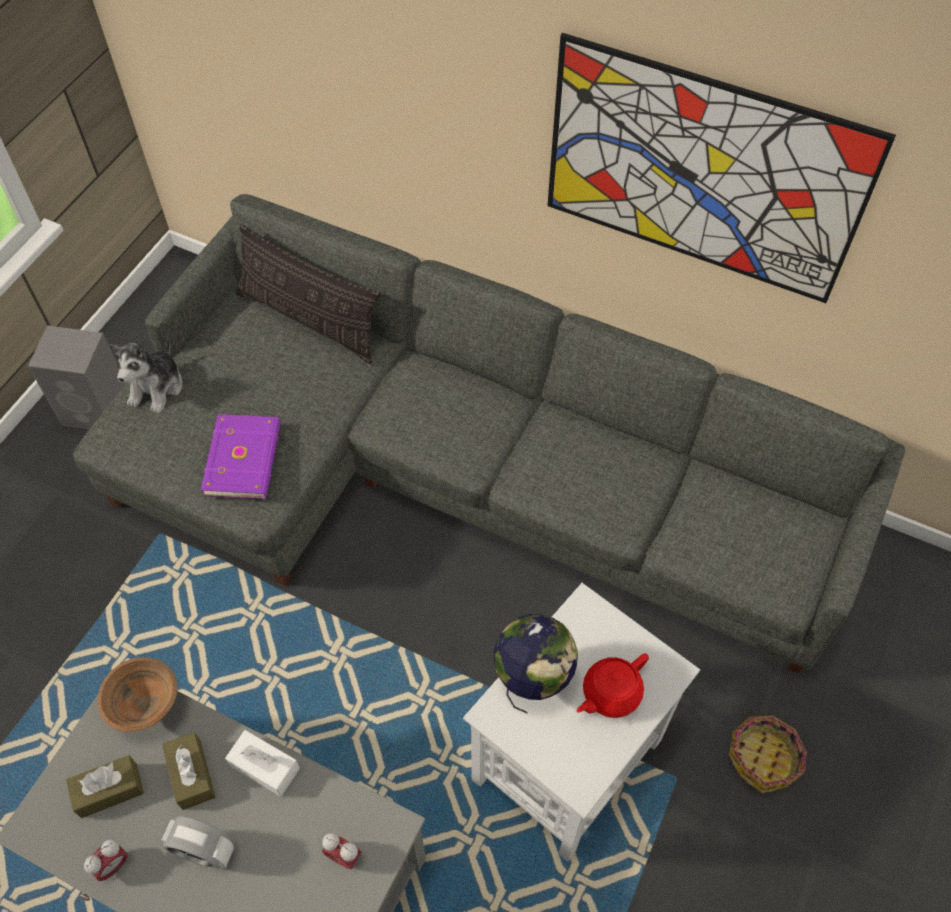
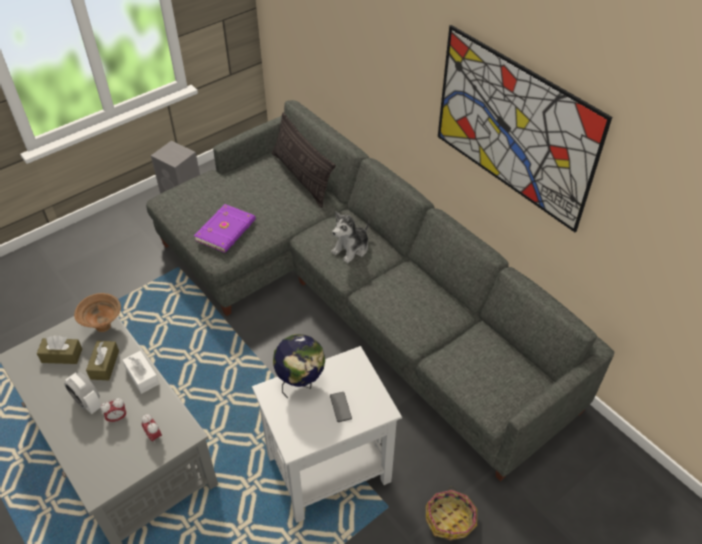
camera: 25 degrees right, 10 degrees down
(113, 865) = (41, 390): alarm clock -> alarm clock (117, 418)
(157, 388) = (204, 184): plush toy -> plush toy (351, 248)
(610, 693) = (340, 407): red teapot -> phone

